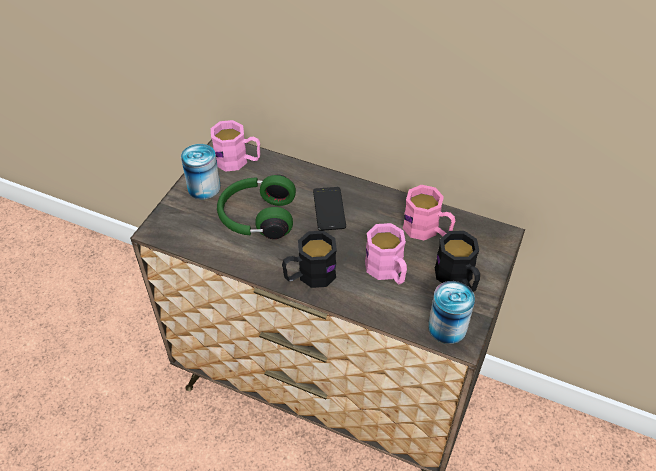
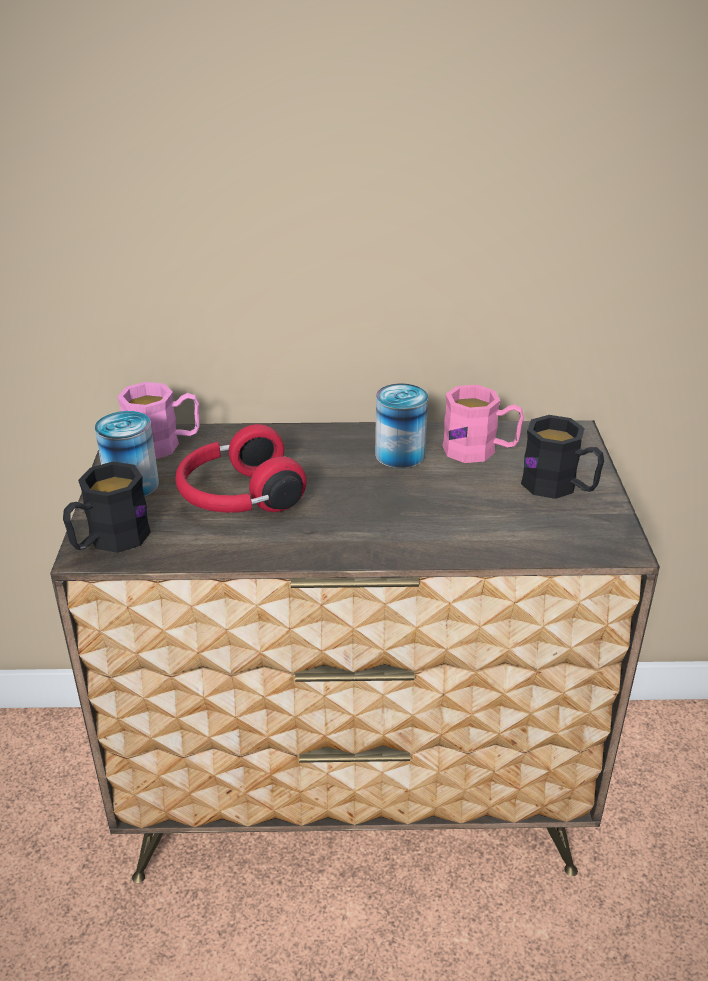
camera: 25 degrees left, 15 degrees down
(257, 218) = (238, 497): green headphones -> red headphones
(309, 276) = (364, 538): black mug -> black mug (109, 540)
(329, 209) = (334, 462): phone -> none
(387, 271) = (465, 504): pink mug -> none
(447, 327) = (590, 538): can -> can (400, 454)

